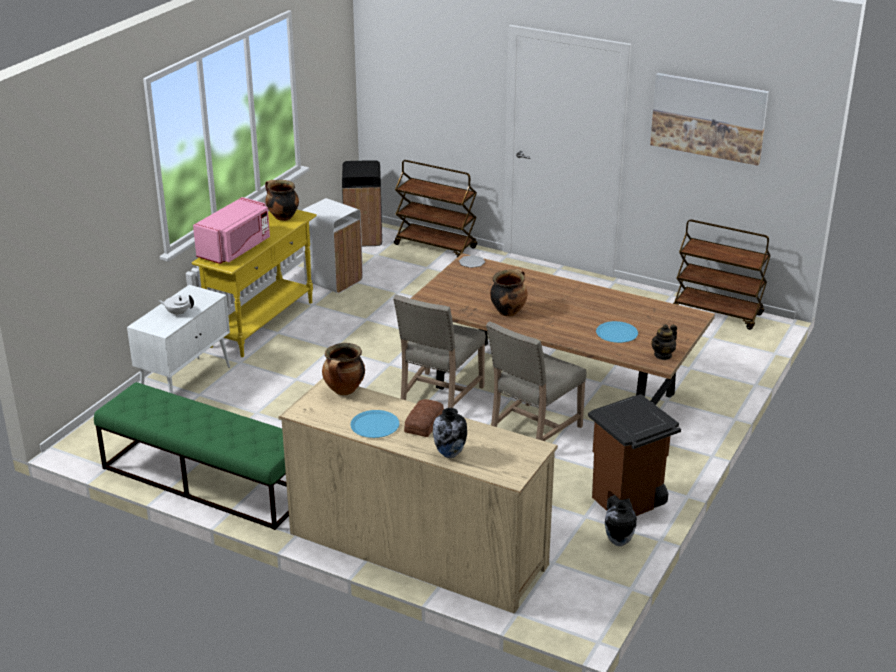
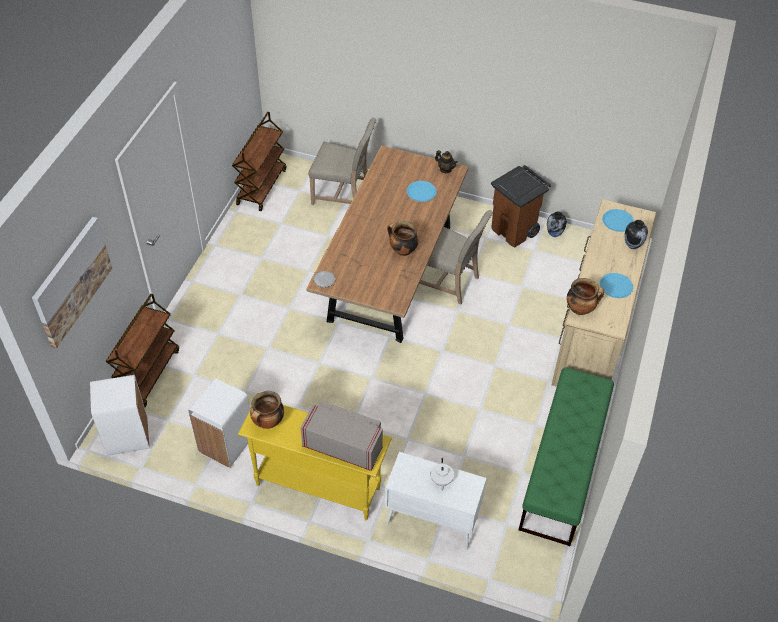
camera: 100 degrees left, 20 degrees up
(235, 249) = (343, 445): pink microwave -> grey microwave
(364, 237) = (127, 436): black trash can -> white trash can
(425, 423) = (603, 261): bread -> none
(439, 398) = (415, 339): beige chair -> beige chair (343, 194)
(505, 450) = (618, 221): none -> blue plate
(708, 117) = (216, 80): picture -> picture (71, 281)

